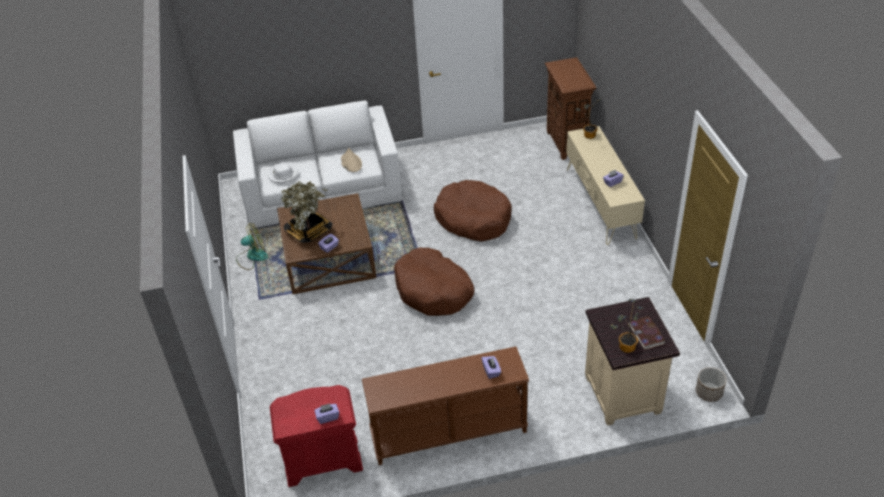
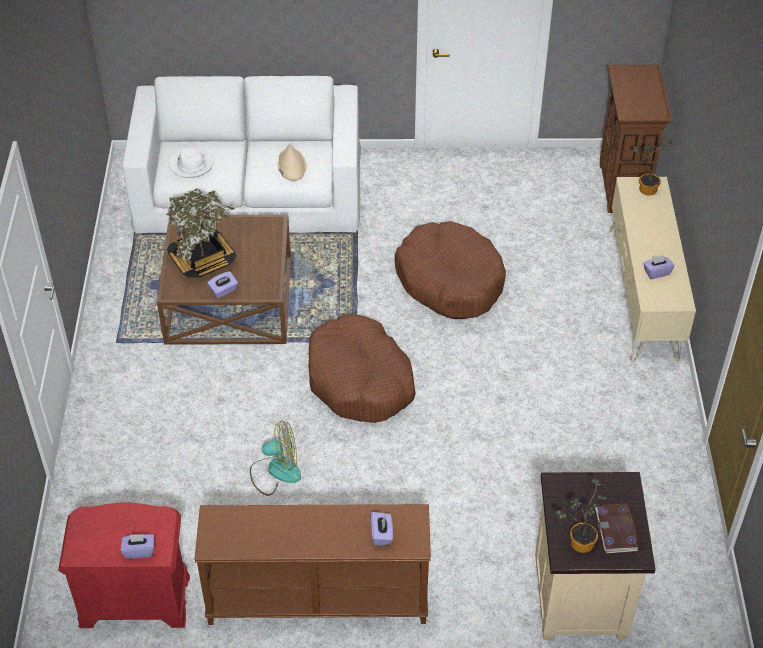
camera: 10 degrees right, 5 degrees up
(252, 257) = (125, 276): fan -> fan (275, 471)
(709, 392) = (707, 623): planter -> none

